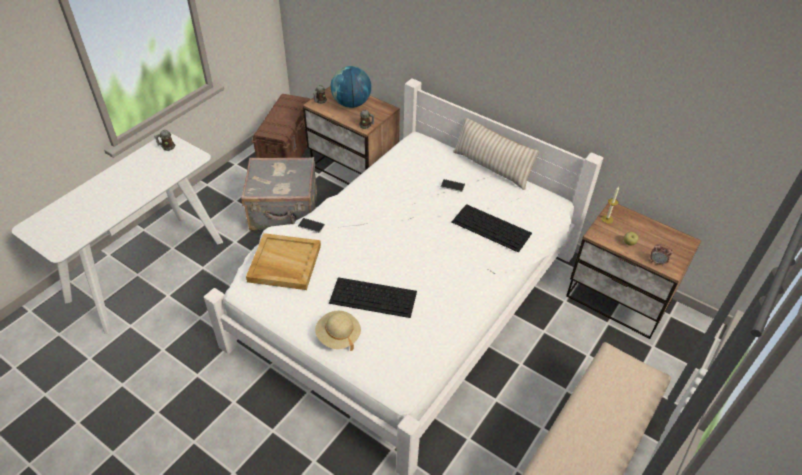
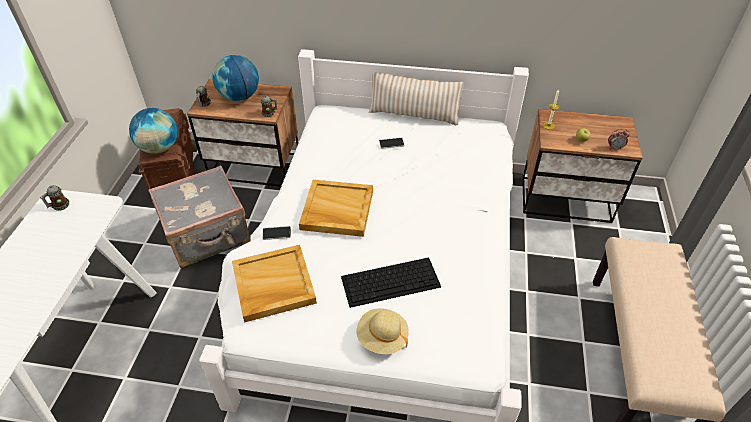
camera: 25 degrees left, 0 degrees up
(275, 127) = (159, 148): none -> globe
(369, 225) = (336, 210): none -> beige tray
(492, 227) = (455, 169): keyboard -> none

